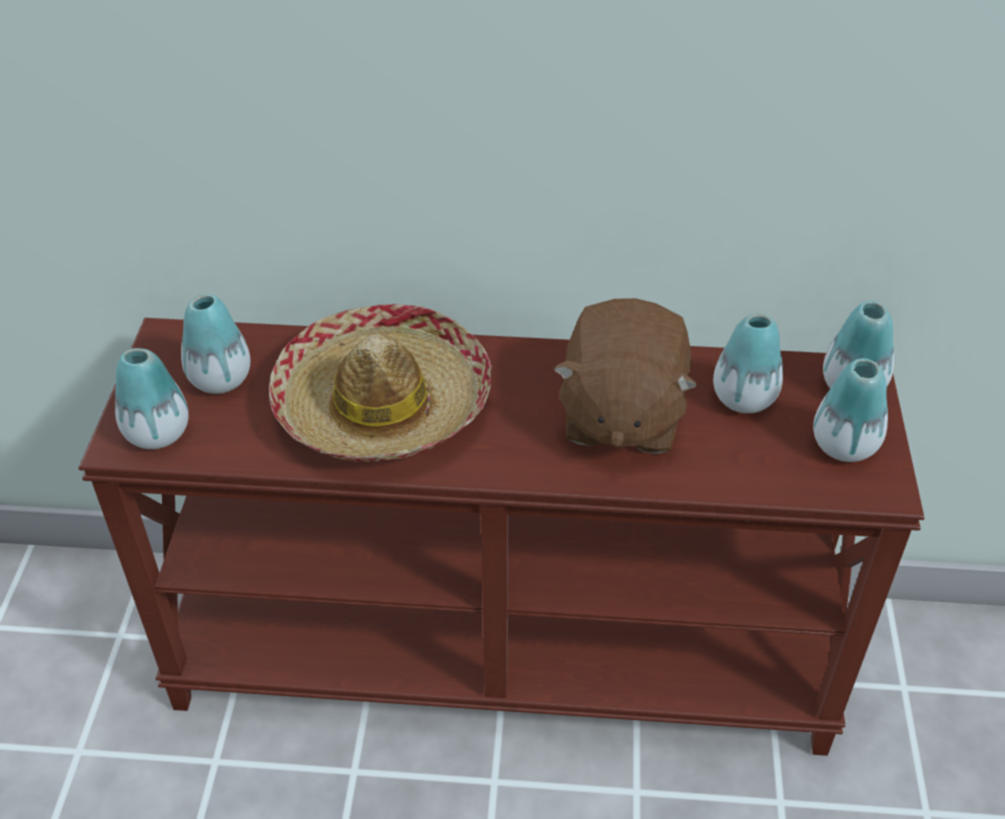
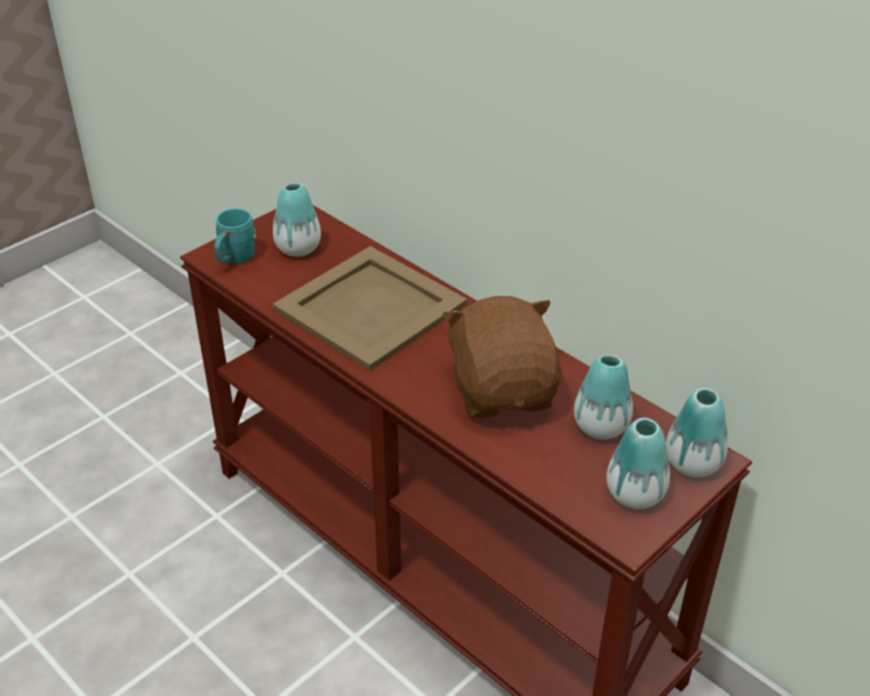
camera: 40 degrees right, 5 degrees down
(157, 433) = (234, 259): vase -> turquoise mug
(382, 403) = (368, 307): hat -> beige tray
(620, 415) = (503, 390): brown plush toy -> brown plush toy turned 120 degrees clockwise

